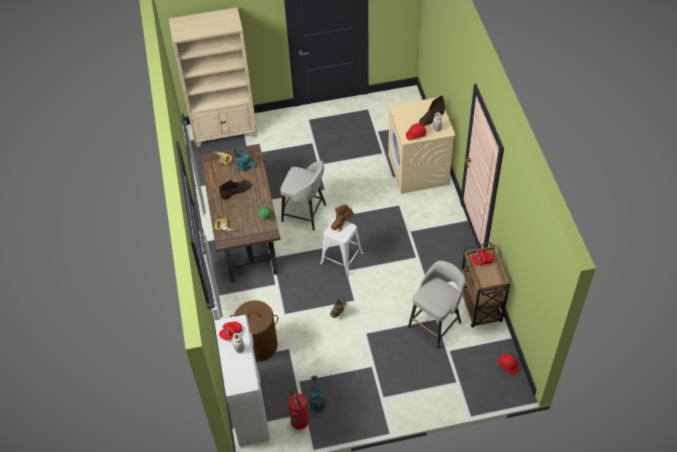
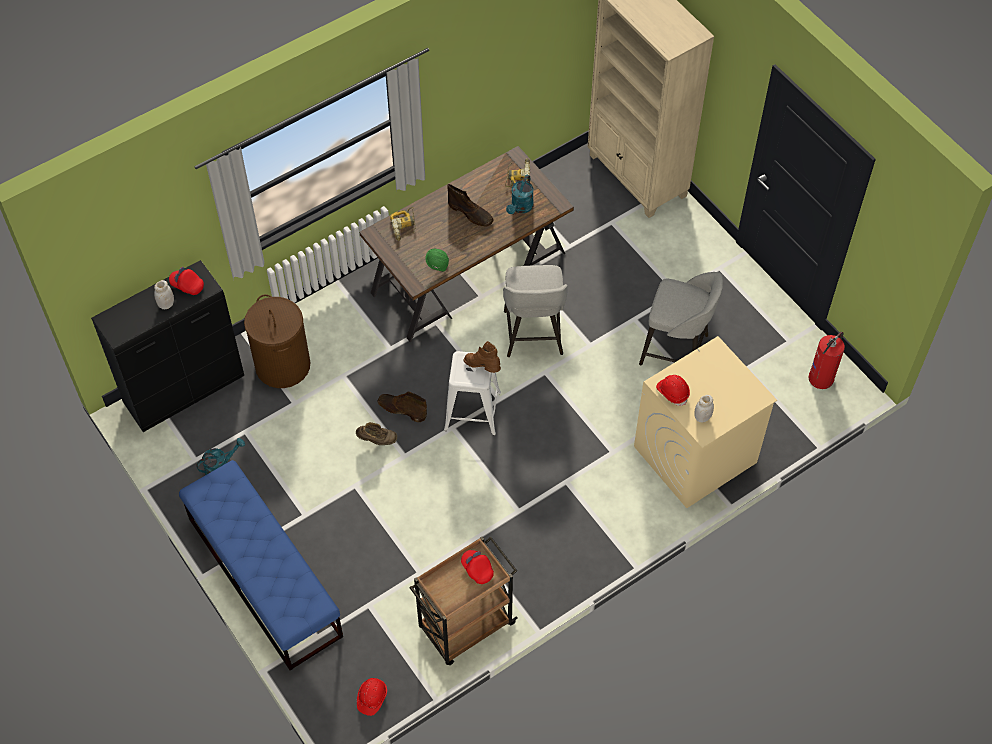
camera: 65 degrees right, 5 degrees up
(248, 406) = (185, 390): white cabinet -> black cabinet
(299, 420) = (185, 457): fire extinguisher -> fire extinguisher (822, 377)
(406, 399) = (264, 576): none -> blue bench
(431, 118) = (721, 402): brown boot -> brown boot (402, 409)
(435, 324) = (408, 574): grey stool -> grey stool (676, 350)

